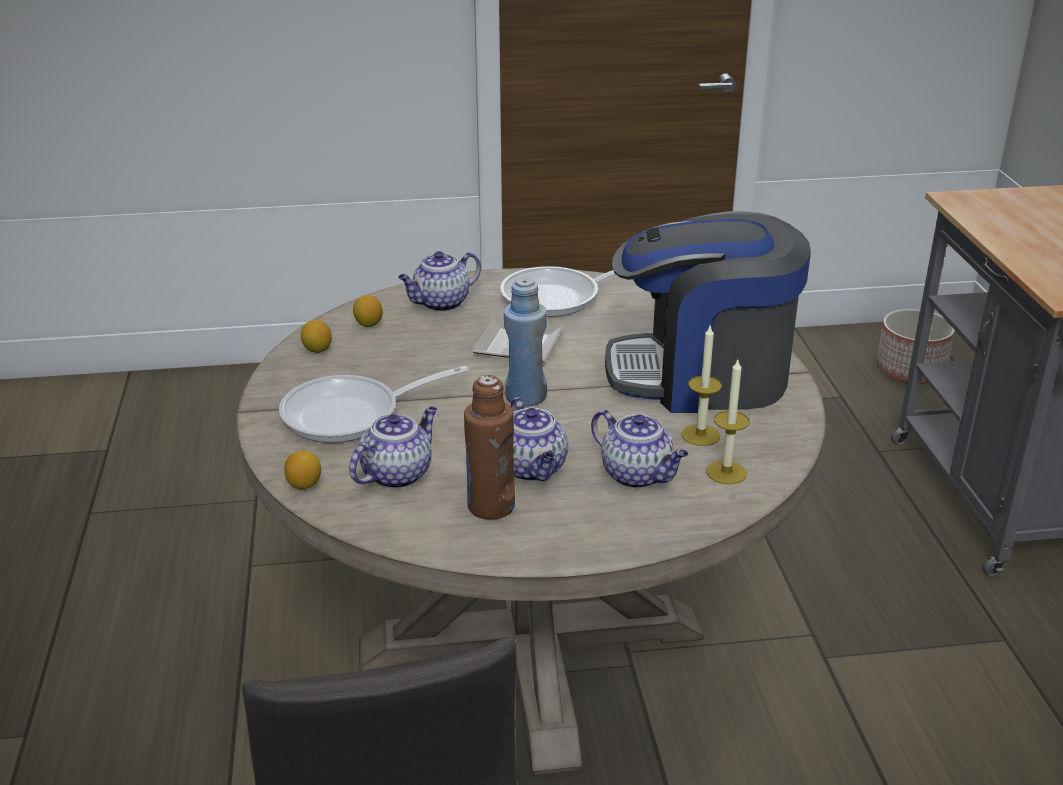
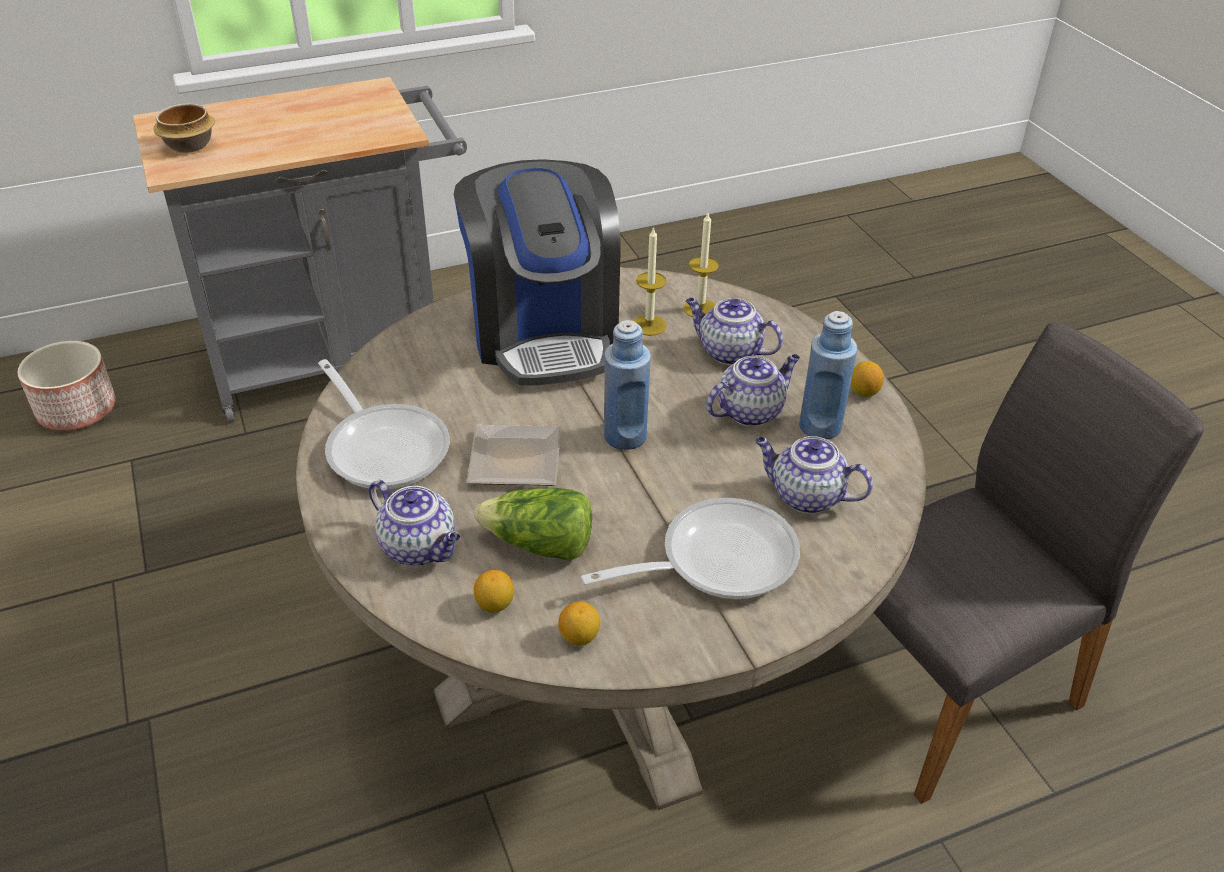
camera: 105 degrees left, 10 degrees up
(304, 485) = (860, 559): lemon -> lemon (863, 392)
(351, 415) = (716, 559): frying pan -> frying pan turned 75 degrees counterclockwise
(416, 345) = (539, 545): none -> lettuce
(491, 506) = (820, 426): brown bottle -> blue bottle
(638, 475) = (728, 352): teapot -> teapot turned 90 degrees counterclockwise
(1008, 205) = (190, 146): none -> bowl

